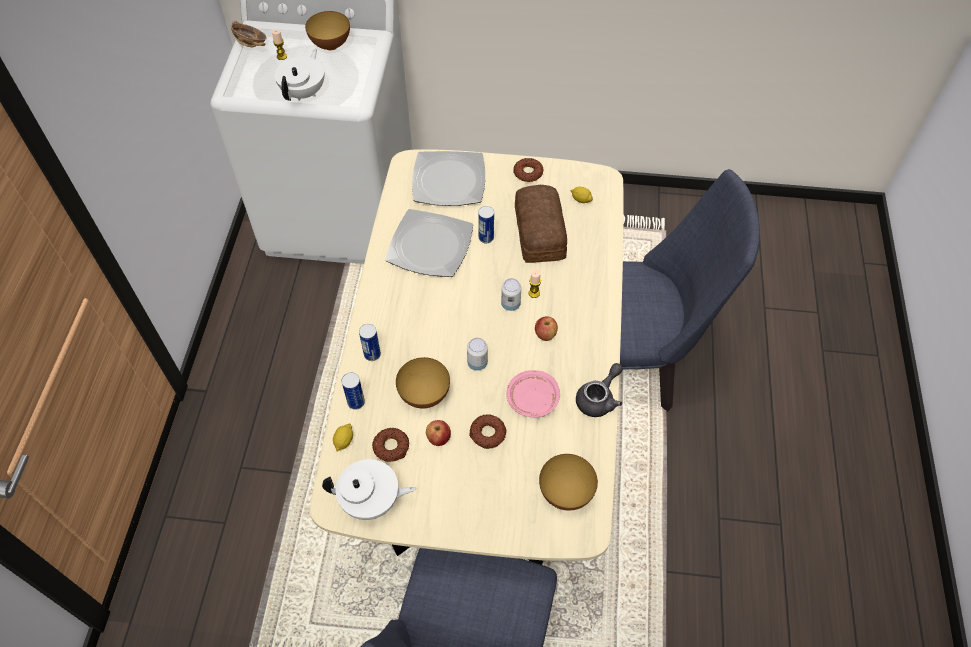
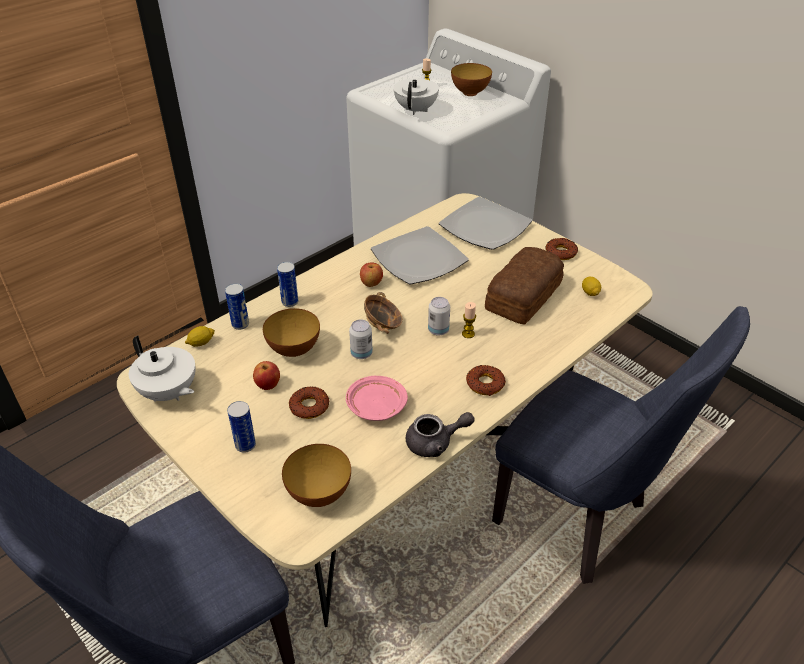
camera: 40 degrees right, 15 degrees down
(252, 44) = (414, 73): bowl -> bowl (383, 325)
(304, 92) = (416, 110): white teapot -> white teapot turned 45 degrees counterclockwise
(391, 447) = (227, 368): donut -> donut (485, 384)
(486, 238) = (471, 276): can -> can (245, 445)
(545, 335) = (443, 368): apple -> apple (371, 283)

